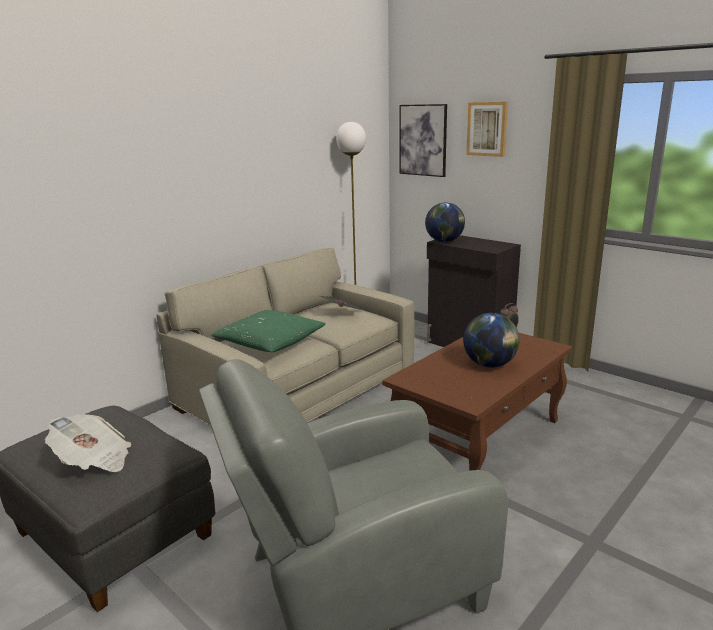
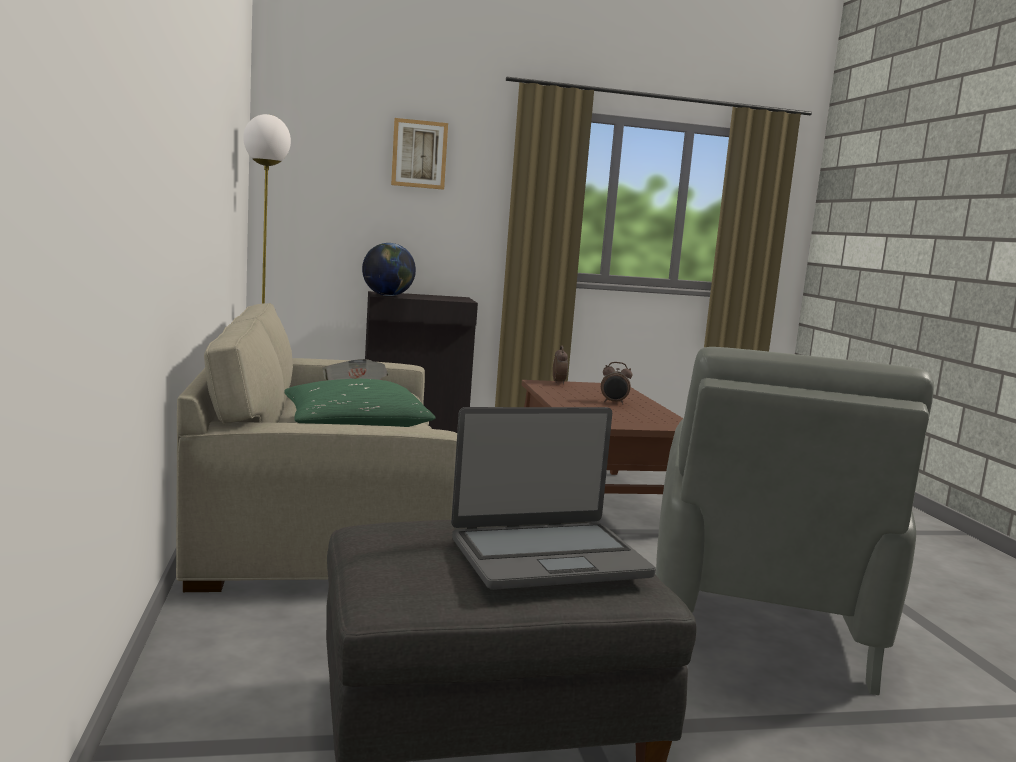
camera: 55 degrees left, 10 degrees down
(94, 460) = (548, 556): newspaper -> laptop
(423, 140) = (316, 161): picture -> none
(490, 364) = (614, 403): globe -> alarm clock

